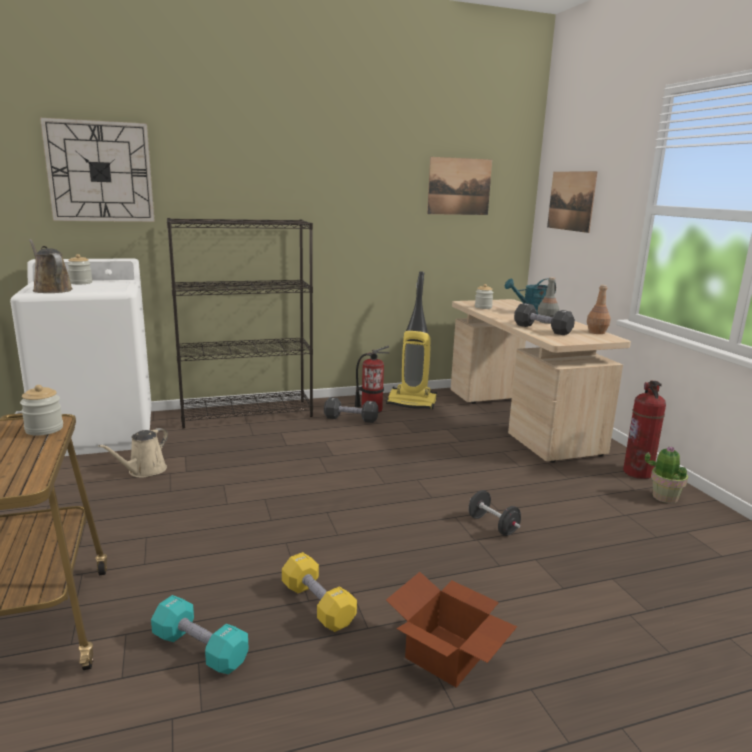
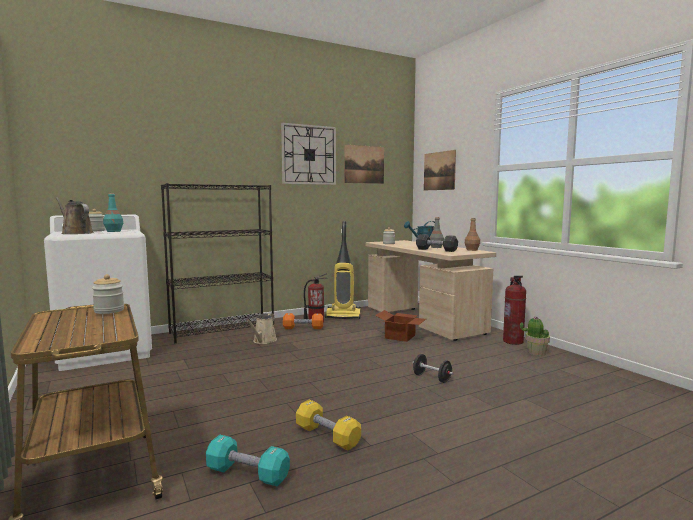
camera: 10 degrees left, 10 degrees down
(100, 172) = (110, 151): wall clock -> wall clock (309, 155)
(101, 286) = (114, 231): none -> turquoise bottle
(144, 471) = (154, 371): beige watering can -> beige watering can (263, 341)
(351, 419) = (303, 328): black dumbbell -> orange dumbbell
(447, 656) = (435, 454): cardboard box -> cardboard box (400, 337)

